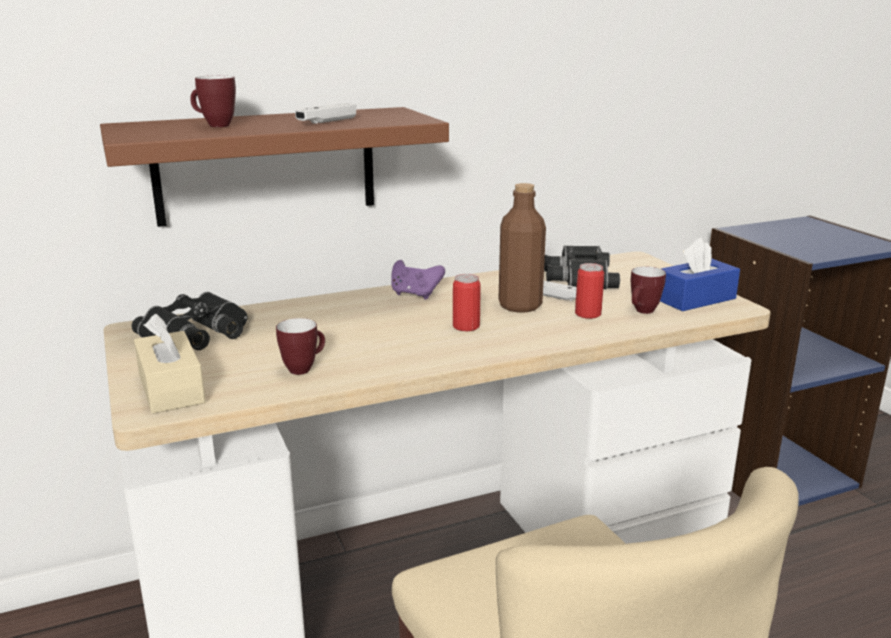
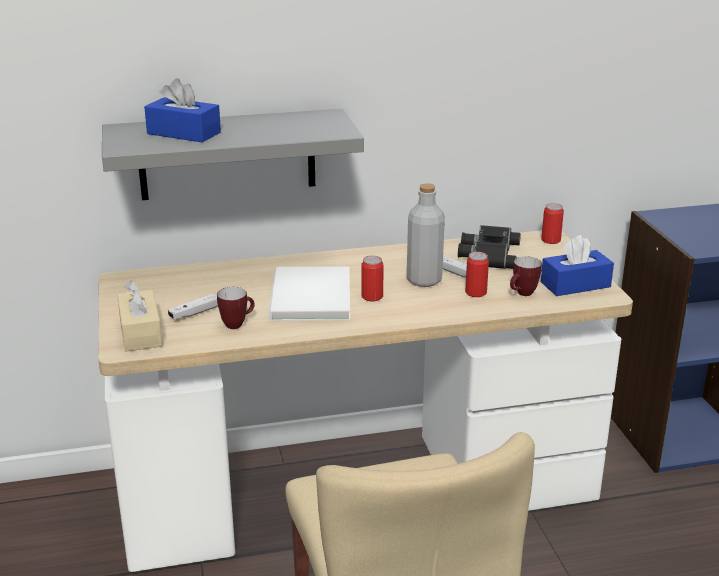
camera: 10 degrees right, 5 degrees up
(197, 334) = (166, 287): black binoculars -> none
(214, 125) = (184, 133): mug -> blue tissue box
(266, 165) = (227, 154): brown shelf -> grey shelf
(327, 121) = (270, 131): white game controller -> white game controller (194, 313)
(386, 333) = (308, 298): none -> white book
(415, 295) = (343, 262): purple game controller -> none
(520, 306) = (424, 280): brown bottle -> grey bottle
(639, 261) = (551, 240): none -> can

